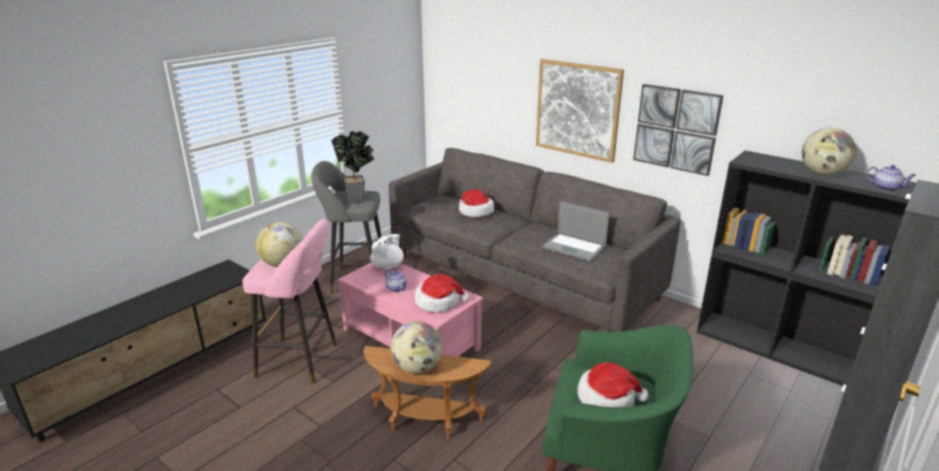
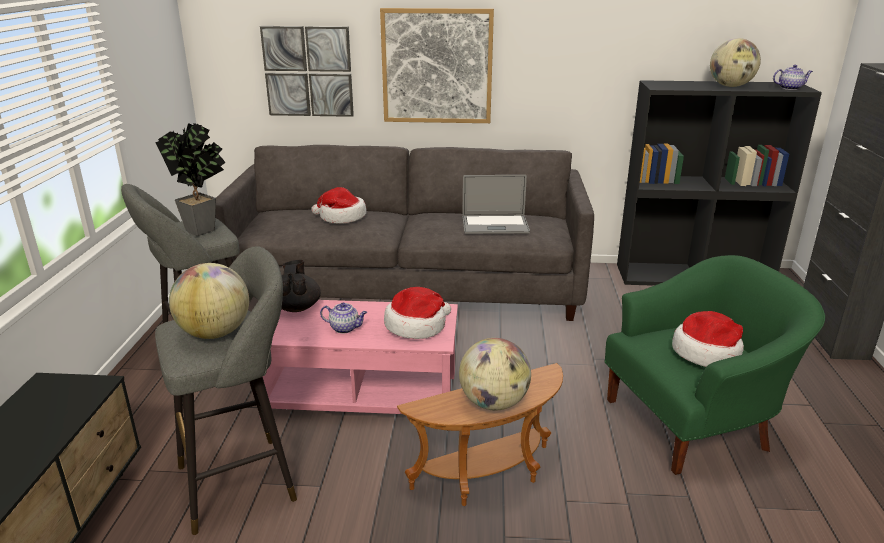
camera: 35 degrees left, 0 degrees up
(302, 361) = (244, 480): pink stool -> grey stool
(388, 266) = (297, 307): white teapot -> black teapot
(676, 129) = (562, 70): picture -> picture (308, 71)

